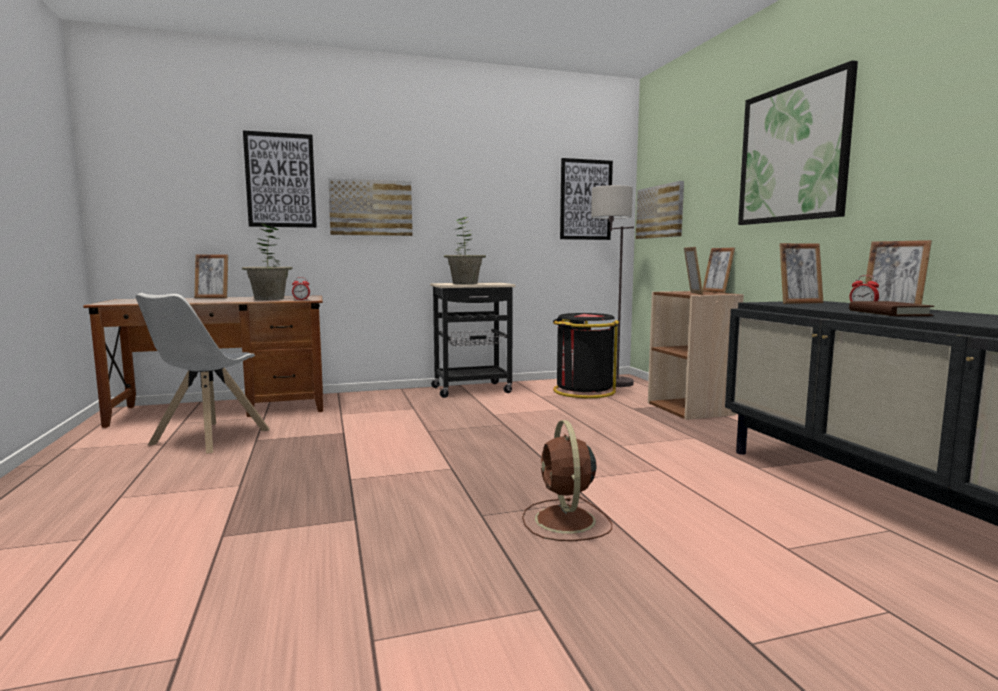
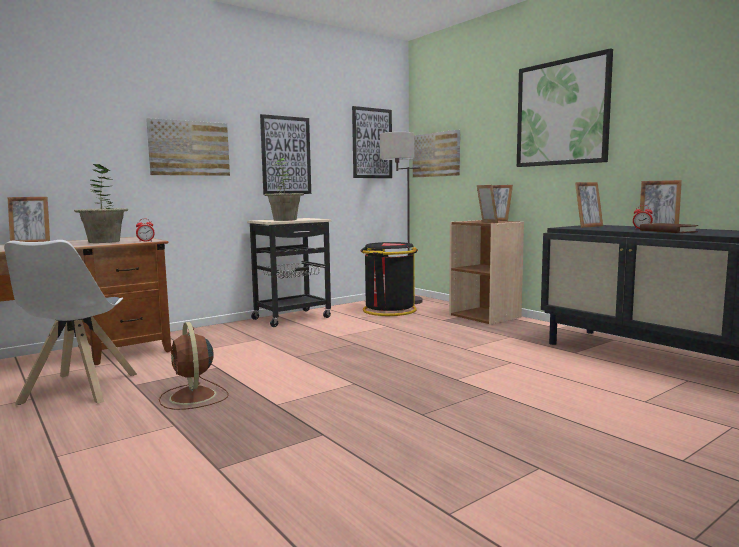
camera: 20 degrees left, 0 degrees up
(280, 180) = (97, 119): picture -> picture (286, 155)
(565, 521) = (488, 408): brown fan -> brown fan (193, 397)

